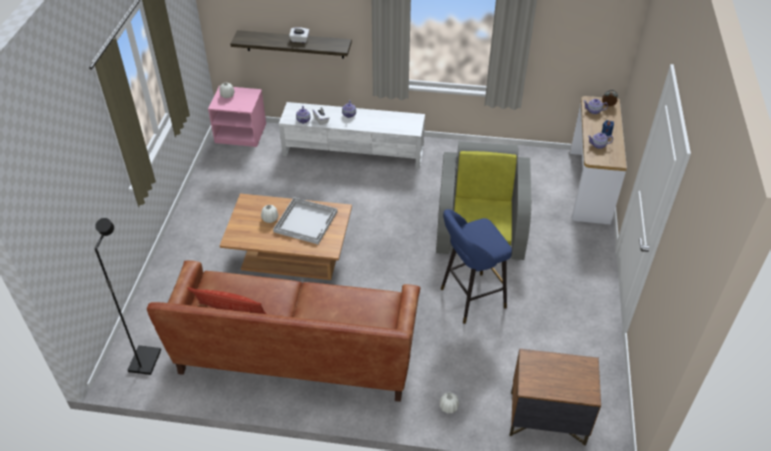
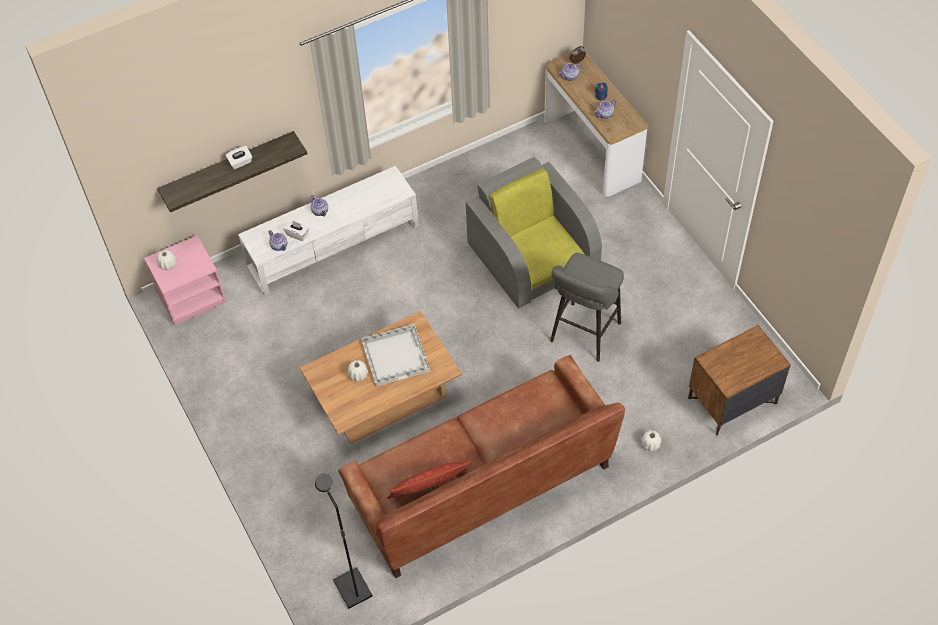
camera: 35 degrees left, 10 degrees up
(469, 299) = (583, 335): blue stool -> grey stool

